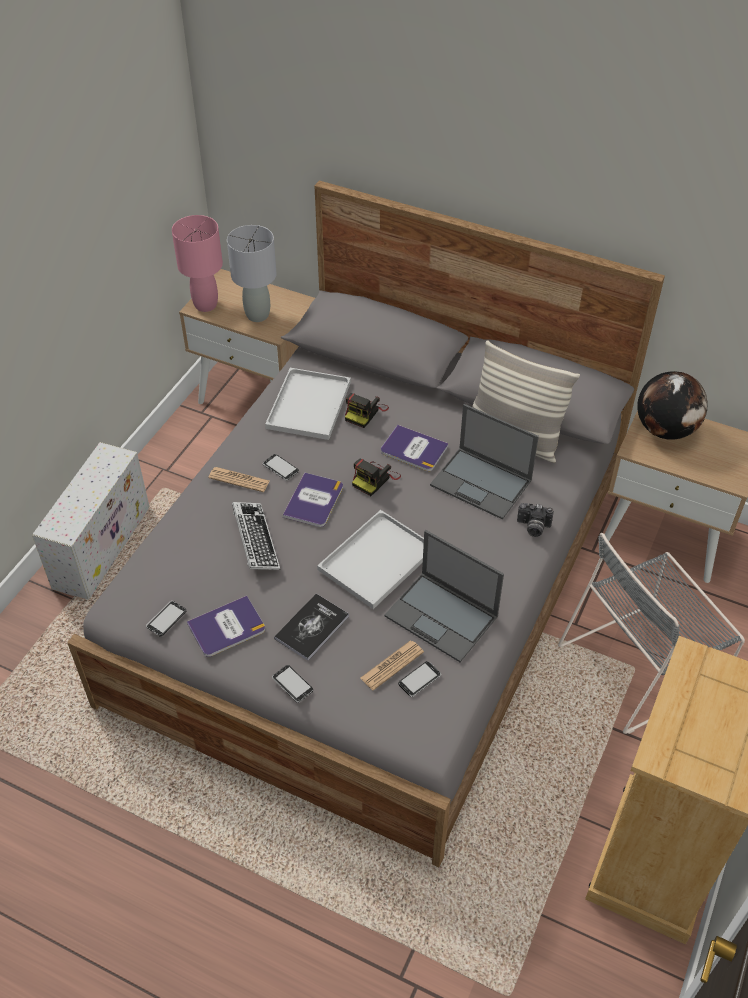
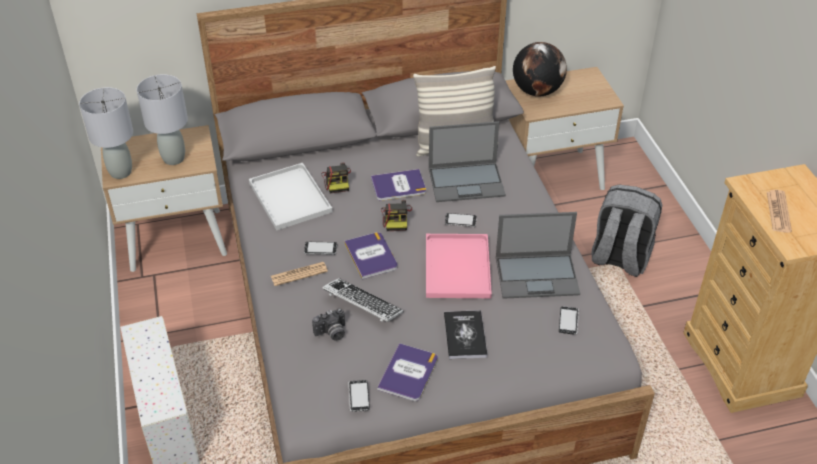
camera: 40 degrees left, 5 degrees down
(206, 305) = (121, 172): pink table lamp -> grey table lamp
(292, 684) = (495, 378): phone -> phone (460, 221)
(377, 558) = (456, 266): white tray -> pink tray
(392, 665) = (542, 324): newspaper -> newspaper (778, 212)
(533, 527) = (528, 190): camera -> camera (332, 333)
(643, 664) = (619, 258): grey chair -> grey backpack

